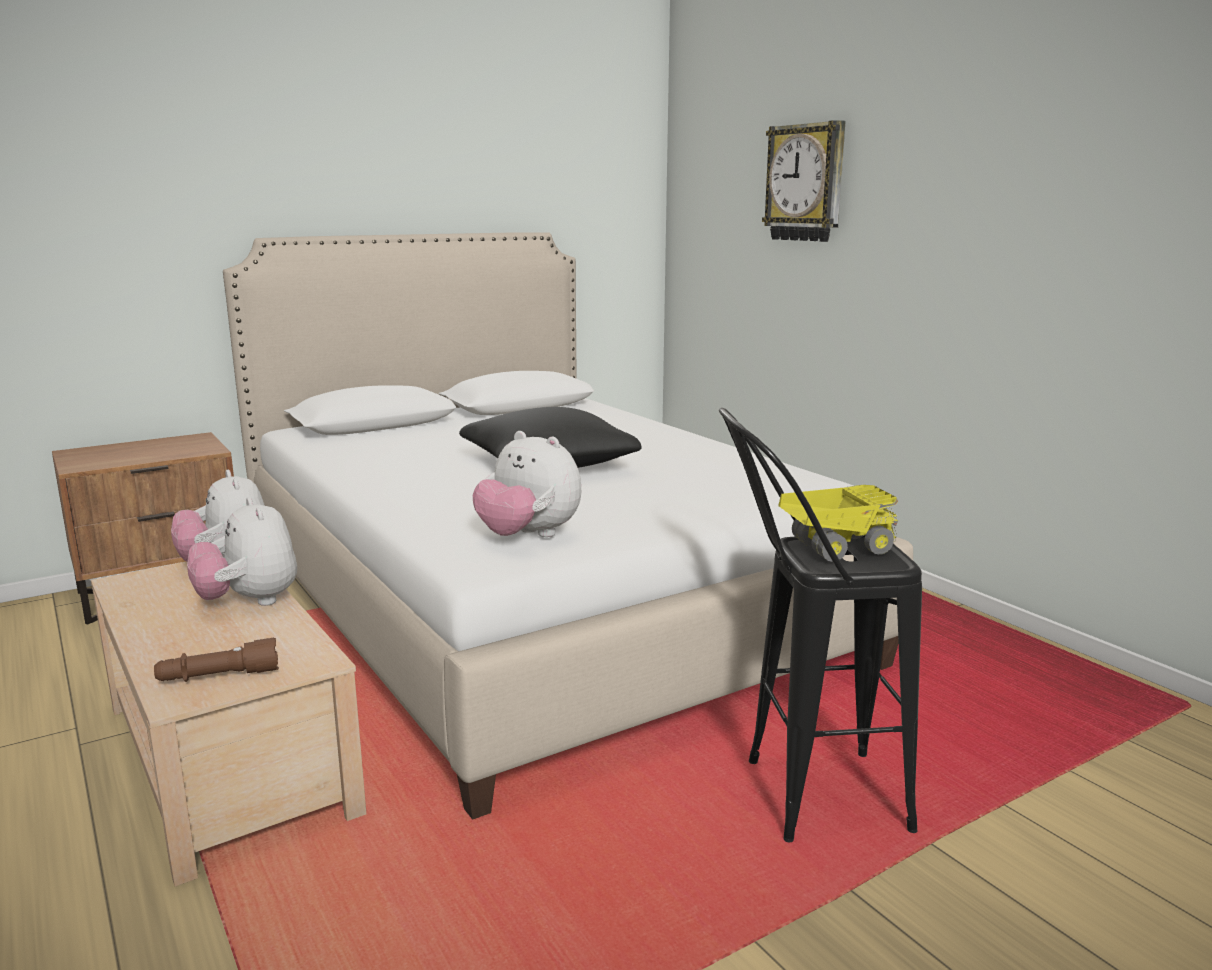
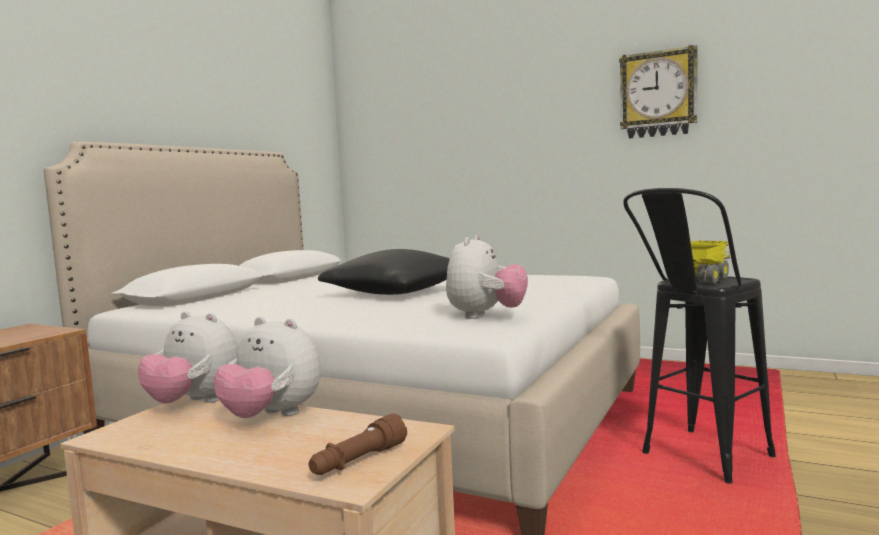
camera: 30 degrees left, 10 degrees down
(528, 536) = (486, 316): plush toy -> plush toy turned 75 degrees counterclockwise
(806, 183) = (461, 113): wall clock -> wall clock (658, 94)

